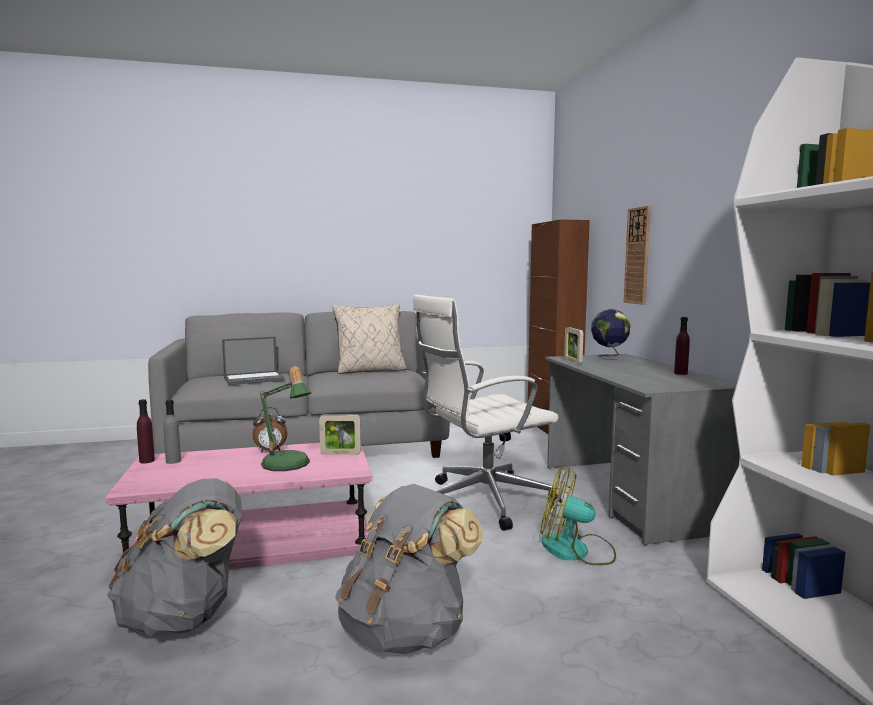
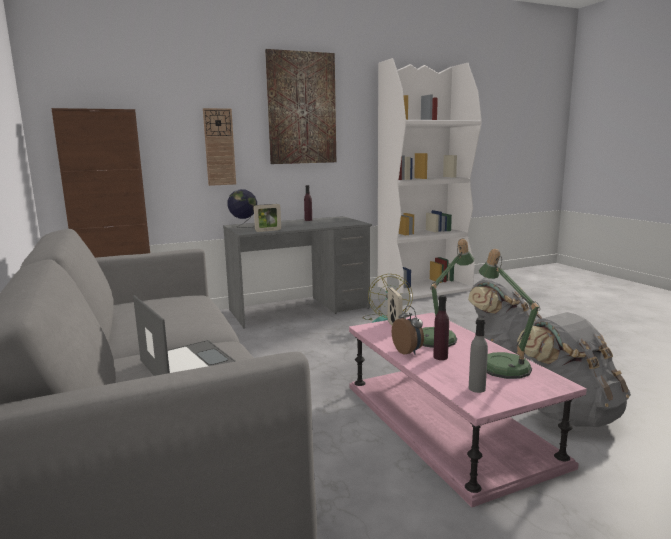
camera: 100 degrees left, 5 degrees up
(147, 461) = (490, 404): purple bottle -> purple bottle (440, 357)
(197, 477) = (501, 364): none -> table lamp
(370, 370) = (129, 314): beige pillow -> none
(482, 501) = (322, 345): white office chair -> none
(720, 192) = (301, 108): none -> picture

